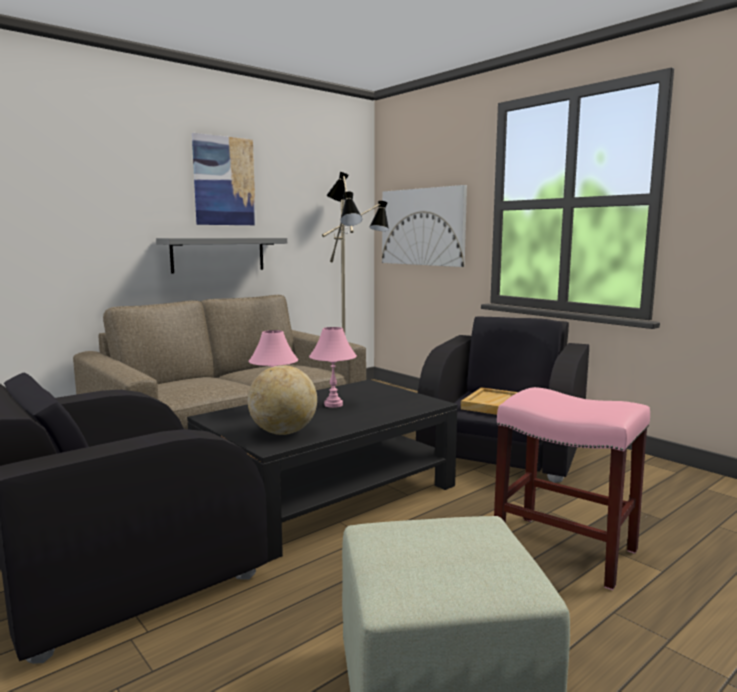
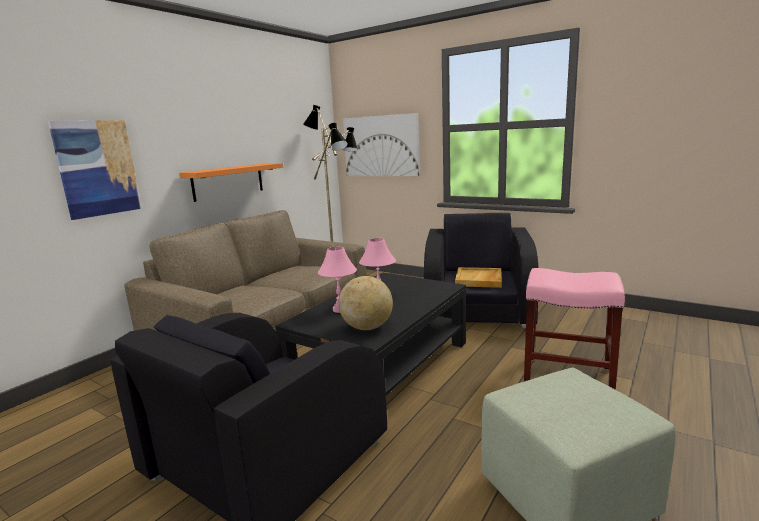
camera: 15 degrees left, 5 degrees up
(218, 254) = (228, 181): grey shelf -> orange shelf
(224, 181) = (226, 118): picture -> picture (97, 168)

